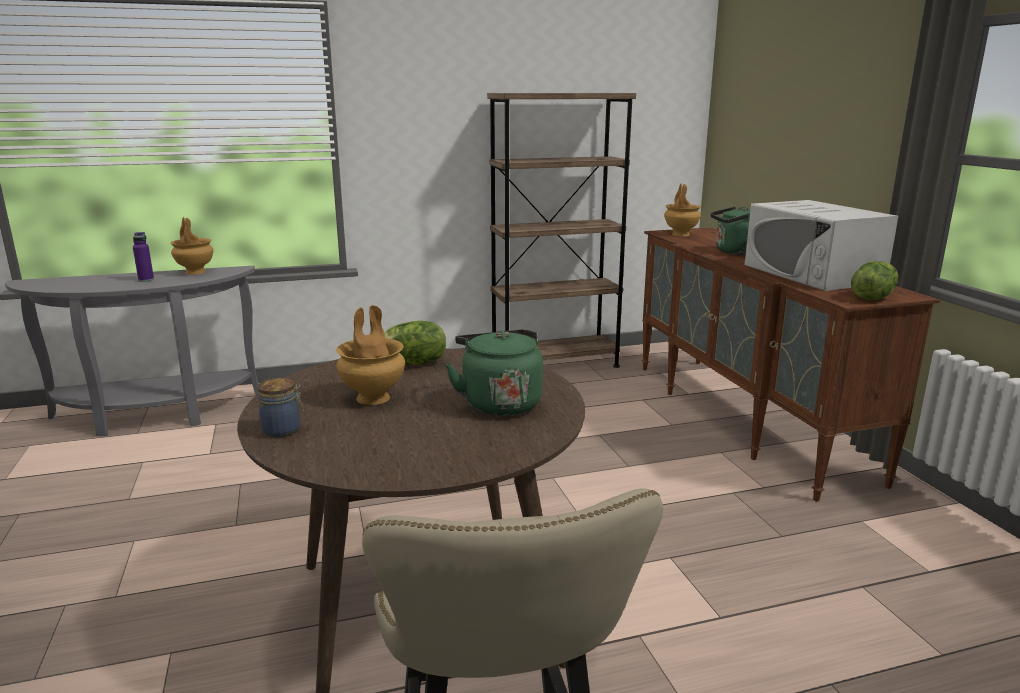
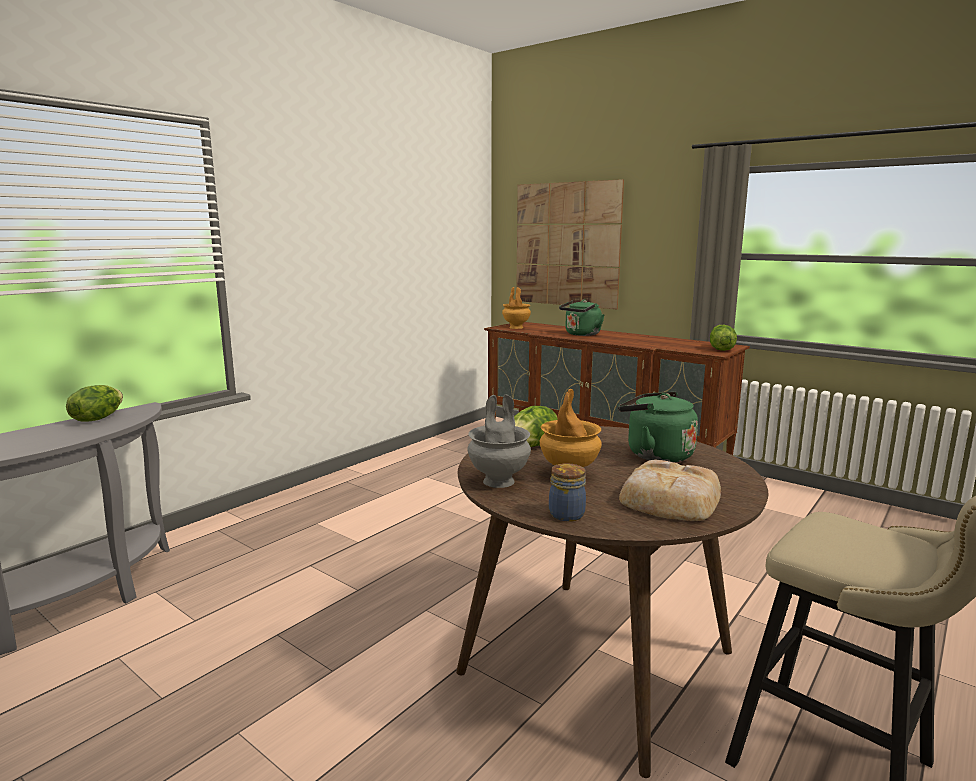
camera: 35 degrees left, 5 degrees down
(146, 280) = (49, 435): purple bottle -> none
(195, 272) = (97, 418): brown vase -> lettuce
(306, 387) = (499, 481): none -> grey vase
(391, 447) = (668, 500): none -> bread
(554, 364) = (420, 454): brown bookcase -> none
(774, 131) = (566, 244): none -> picture
(812, 274) = (657, 341): white microwave -> none

